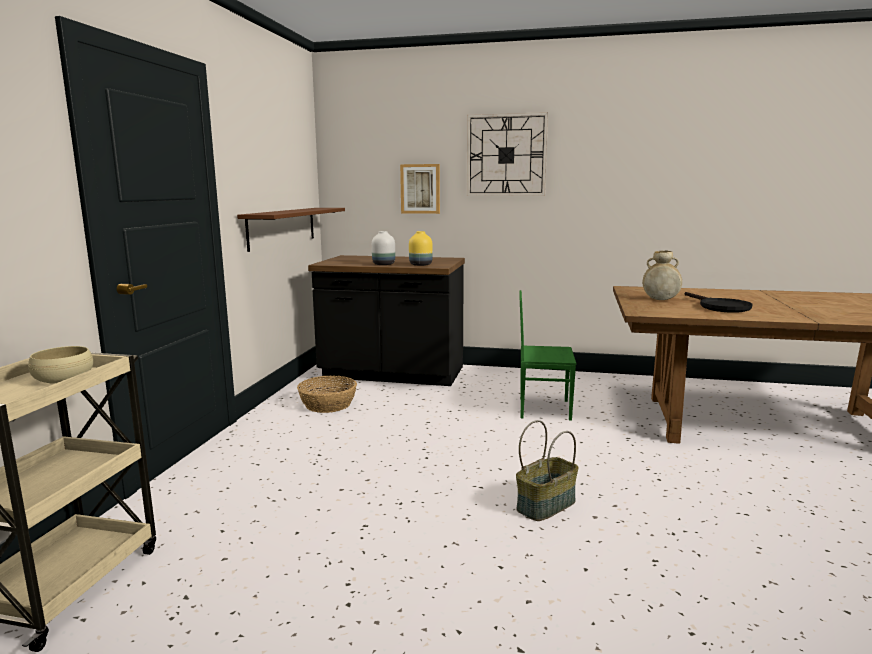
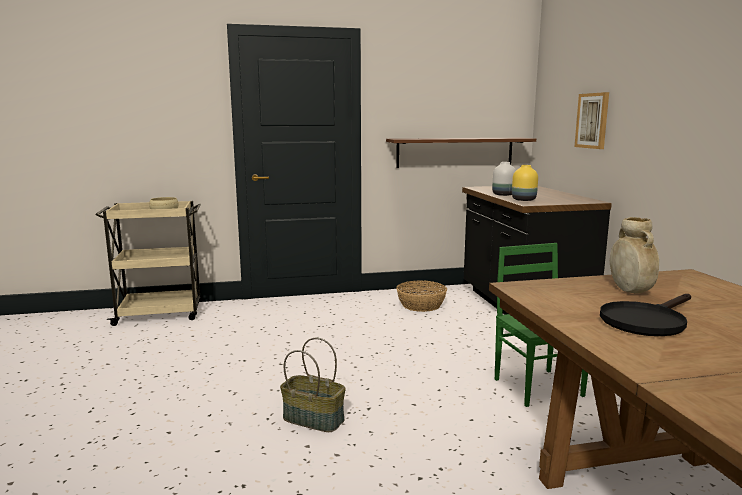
camera: 65 degrees right, 0 degrees up
(506, 155) = (665, 78): wall clock -> none

